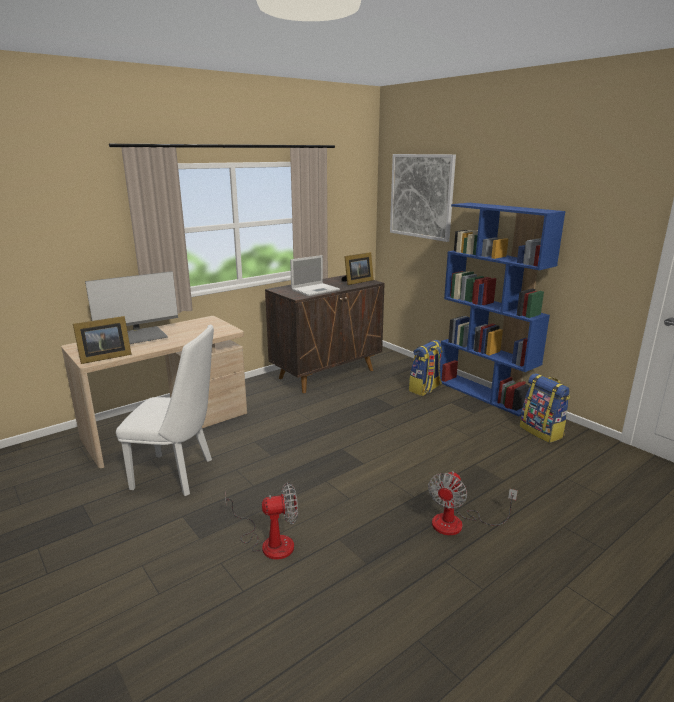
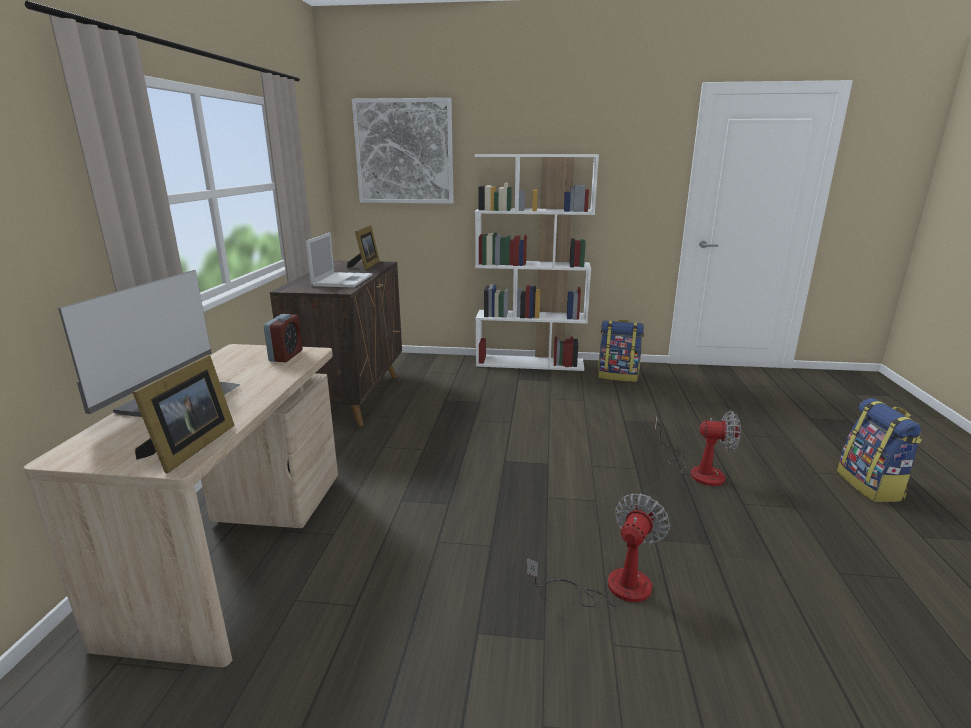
camera: 45 degrees left, 0 degrees up
(179, 474) = (377, 591): white chair -> none
(217, 329) = (286, 356): none -> alarm clock
(425, 389) = (477, 376): backpack -> backpack (871, 486)
(458, 523) = (697, 470): fan -> fan turned 60 degrees counterclockwise
(485, 394) = (530, 363): blue bookcase -> white bookcase

